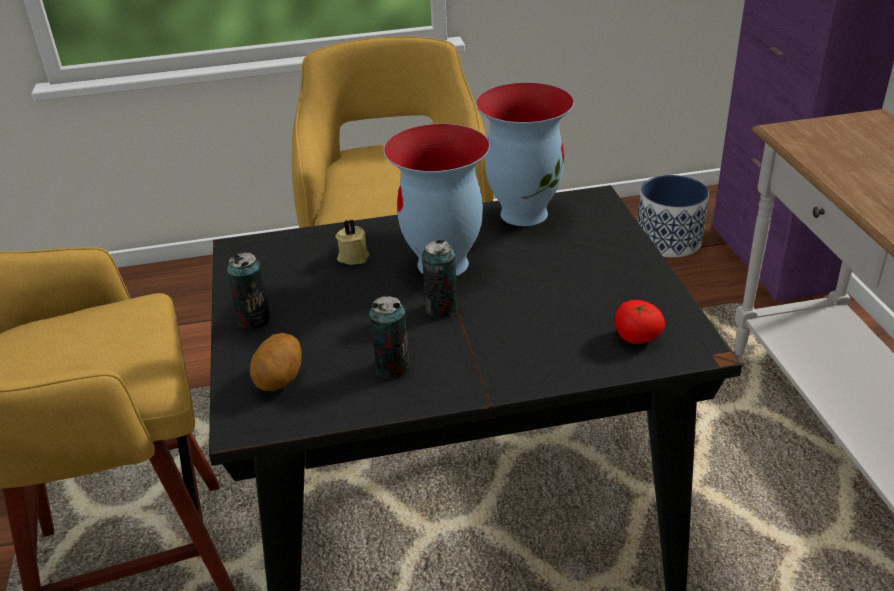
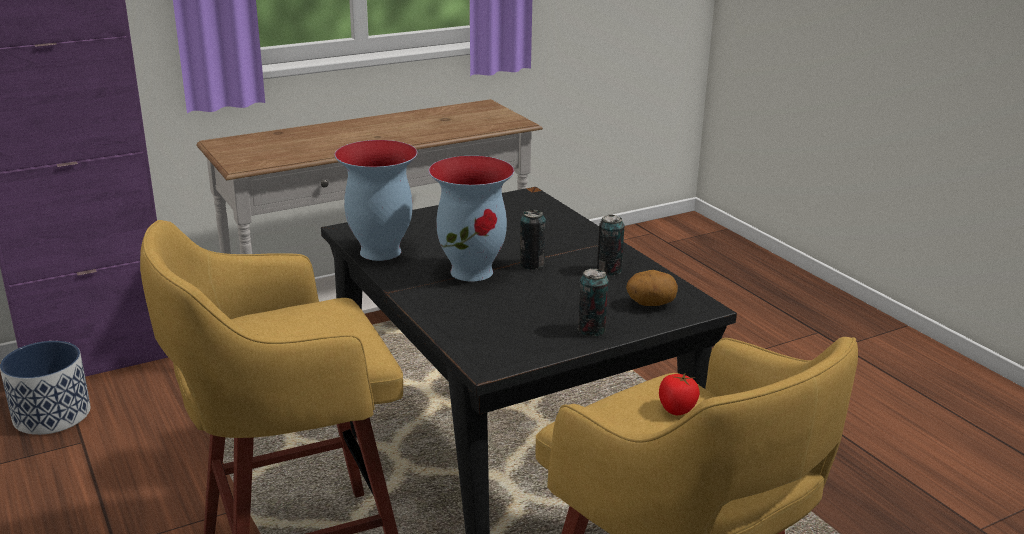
camera: 110 degrees left, 10 degrees down
(353, 256) = (477, 308): beige candle -> none
(636, 338) = (528, 208): tomato -> tomato (677, 409)

